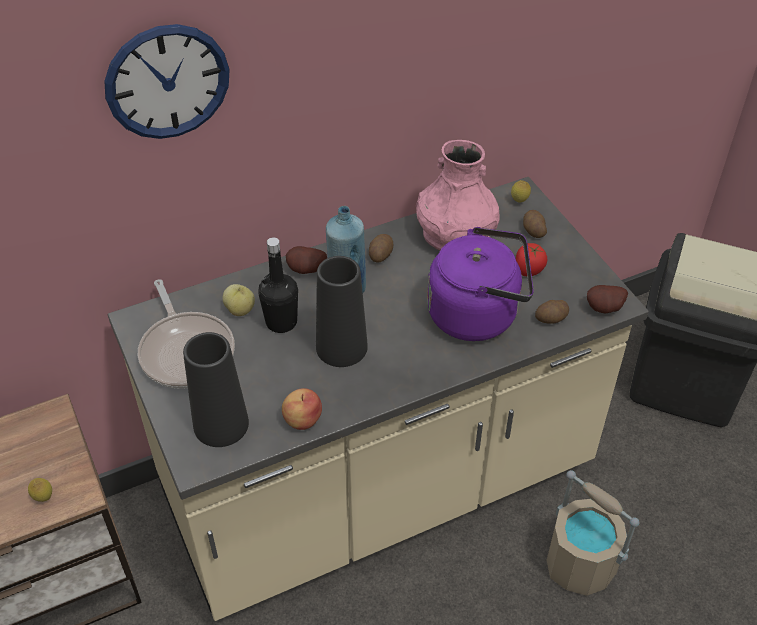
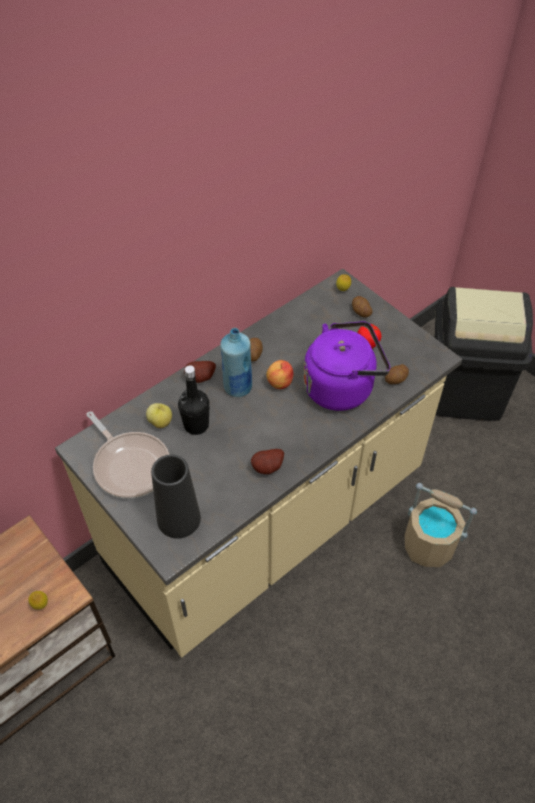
camera: 15 degrees left, 5 degrees up
(167, 82) = (86, 260): wall clock -> none
(302, 419) = (240, 500): apple -> apple (279, 382)
(341, 347) = (249, 435): black vase -> none
(456, 235) = (304, 326): pink vase -> none
(605, 309) = (432, 364): potato -> potato (268, 468)

